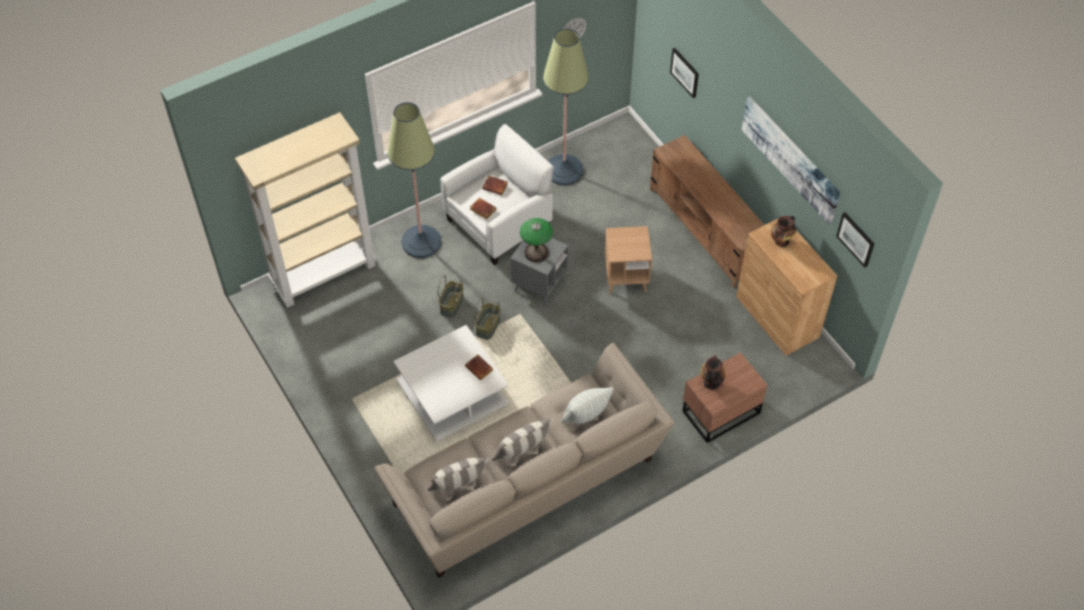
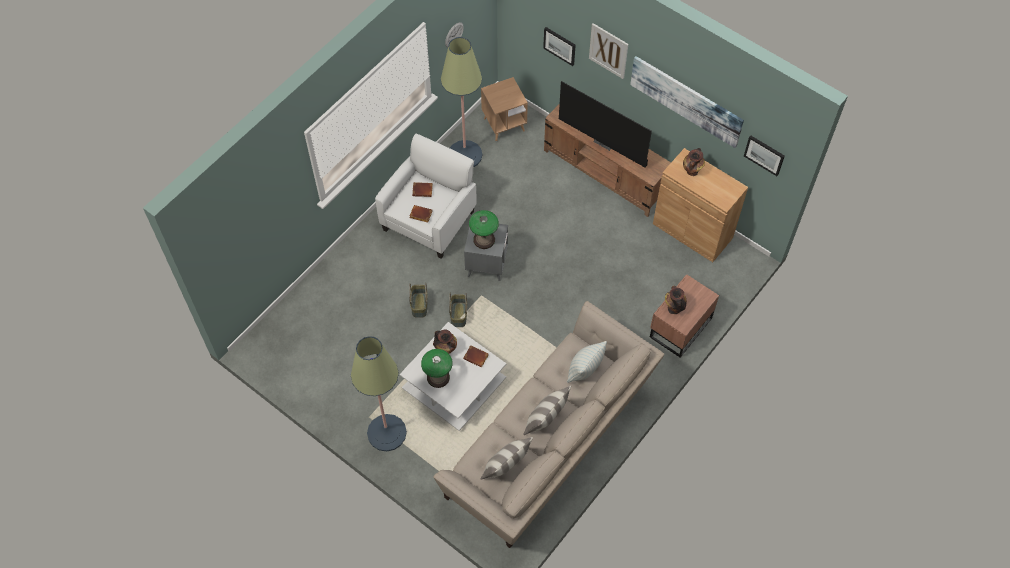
camera: 20 degrees left, 5 degrees up
(324, 274) = (296, 312): beige bookcase -> none
(421, 242) = (369, 257): floor lamp -> floor lamp (387, 433)
(431, 376) = (438, 377): none -> table lamp
(451, 351) = (446, 349): none -> vase
(626, 277) = (556, 235): brown side table -> brown side table (504, 124)
(707, 191) = (605, 142): none -> television
(726, 86) = (608, 50): none -> picture

